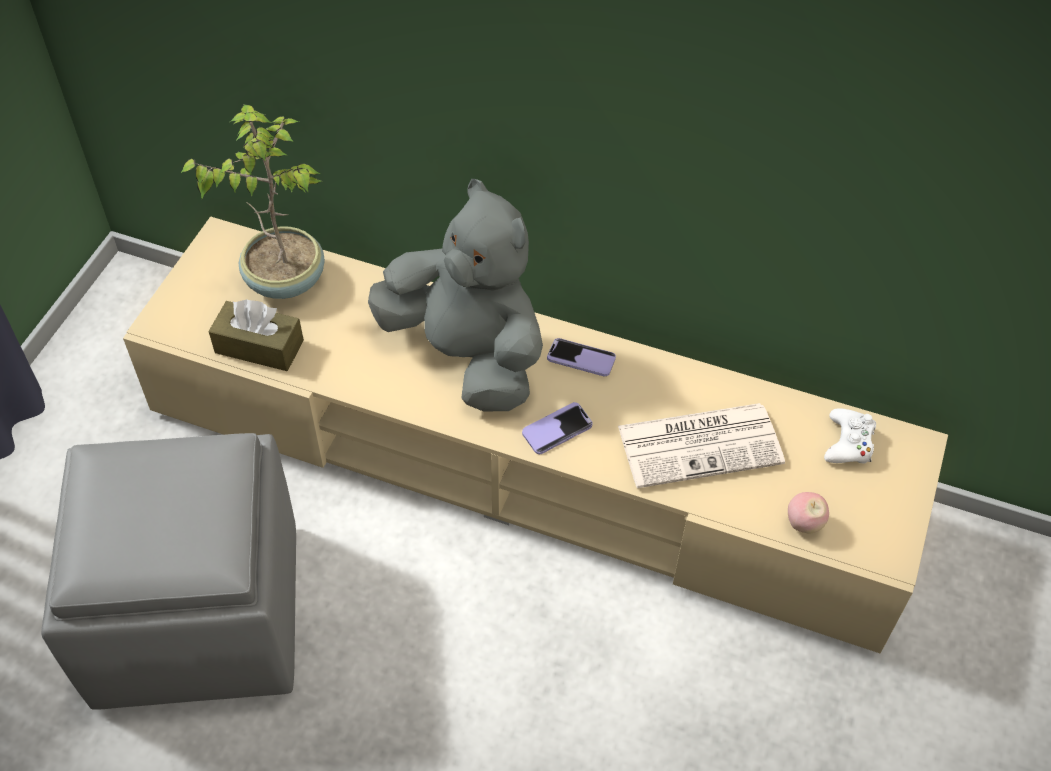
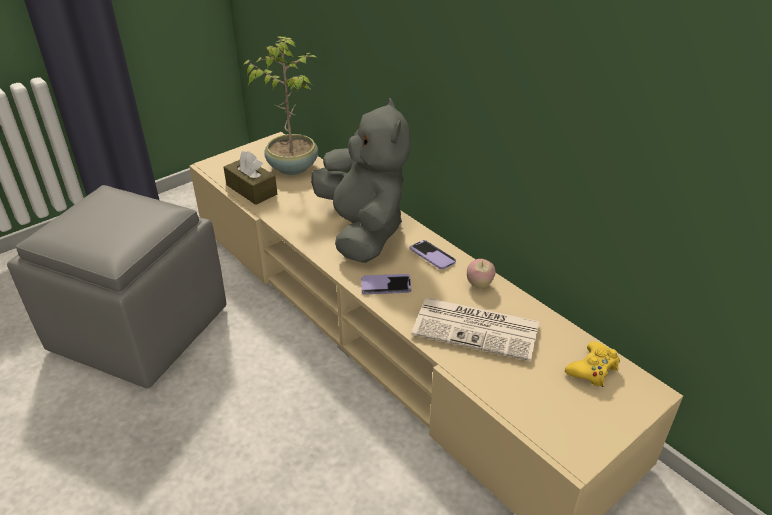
camera: 30 degrees right, 15 degrees down
(803, 524) = (520, 405): apple -> apple (479, 285)
(848, 443) = (593, 369): white game controller -> yellow game controller

